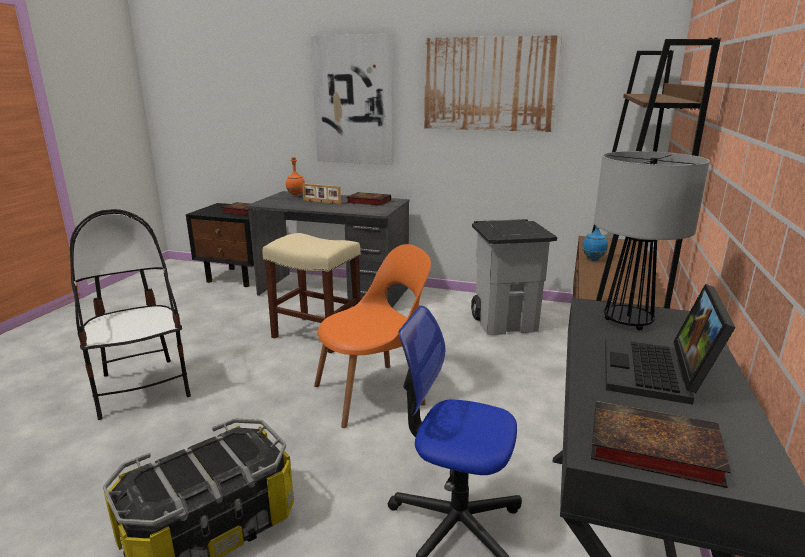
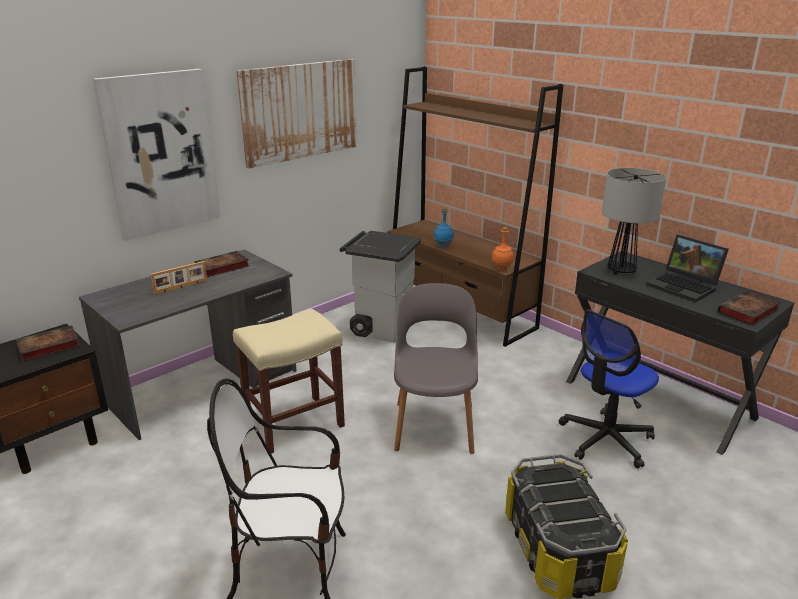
camera: 60 degrees left, 5 degrees up
(296, 195) = (122, 294): orange bottle -> orange bottle (501, 268)
(373, 393) = (434, 424): orange chair -> grey chair

